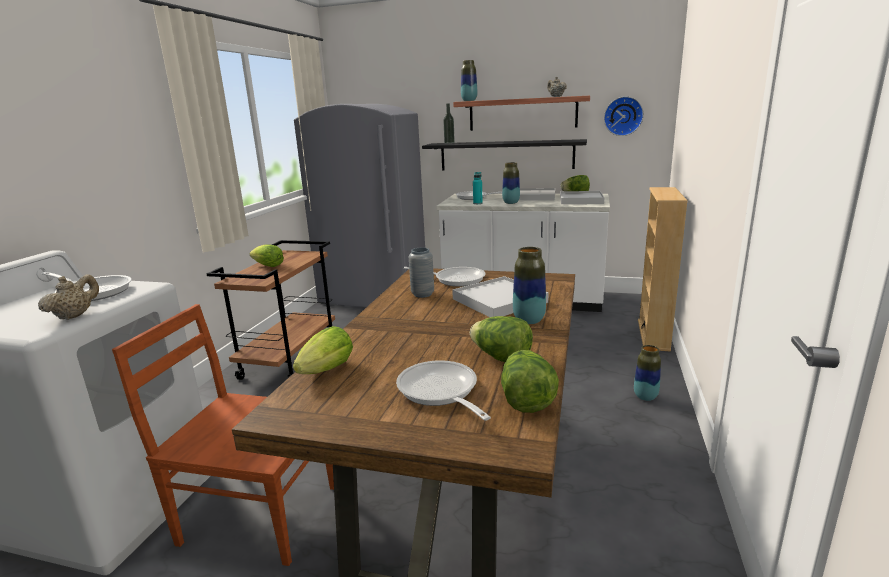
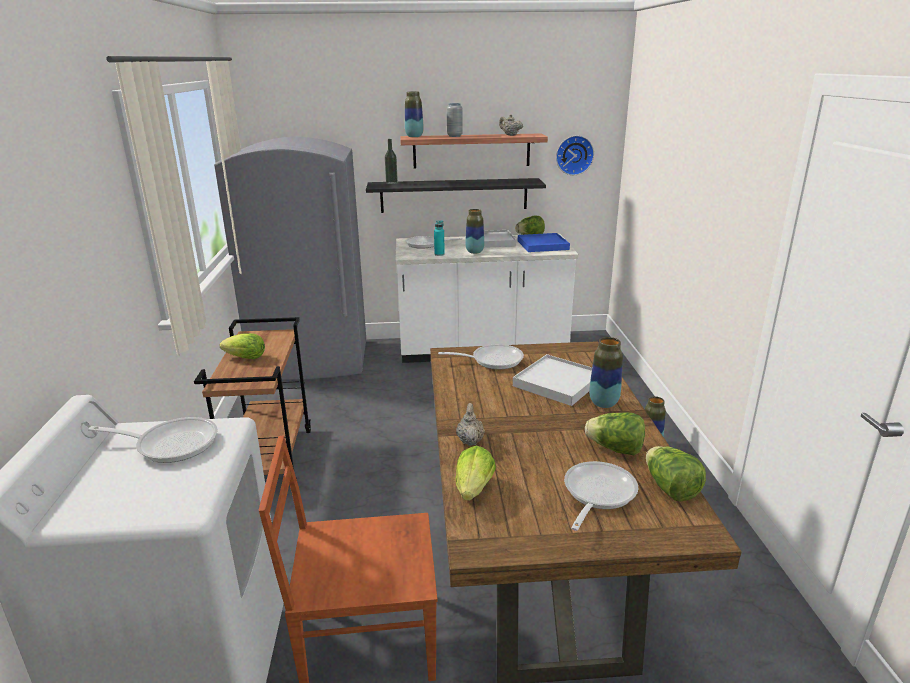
camera: 20 degrees left, 5 degrees up
(75, 316) = (204, 481): beige teapot -> beige teapot (470, 440)
(422, 294) = (477, 383): grey vase -> grey vase (454, 136)
(440, 392) = (596, 494): frying pan -> frying pan turned 75 degrees clockwise
(580, 200) = (542, 245): white tray -> blue tray
(653, 335) = (624, 376): beige bookcase -> none

